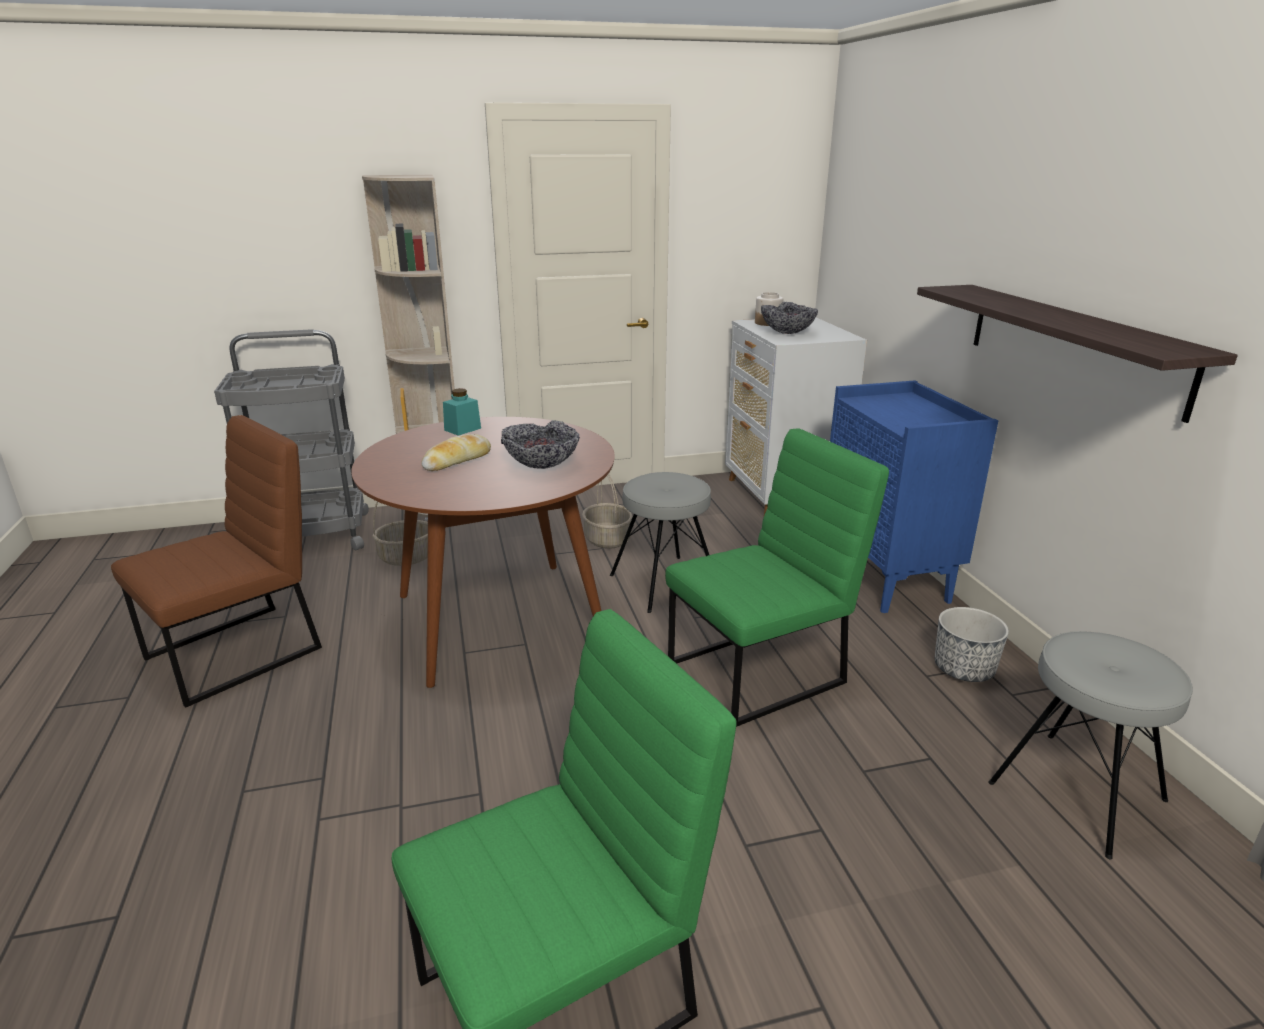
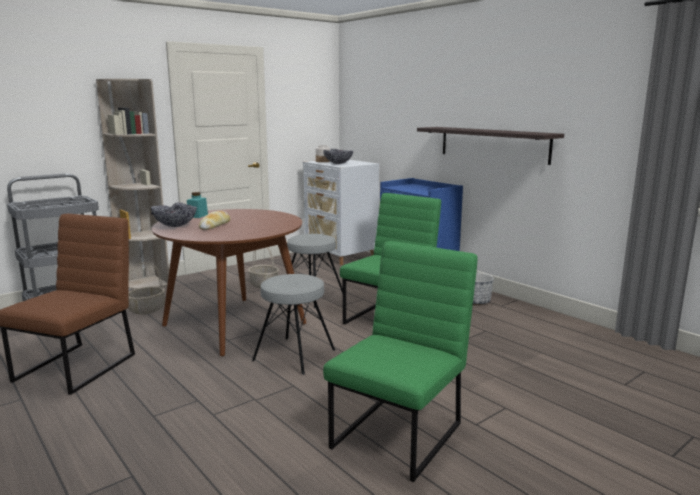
camera: 25 degrees left, 10 degrees down
(542, 465) = (265, 222): bowl -> bowl (175, 226)
(1076, 791) = (546, 328): grey stool -> grey stool (294, 355)

